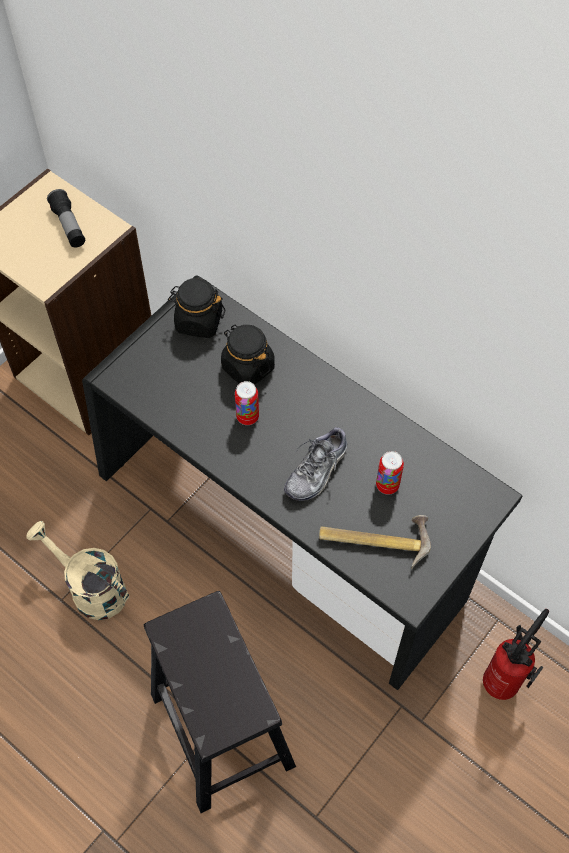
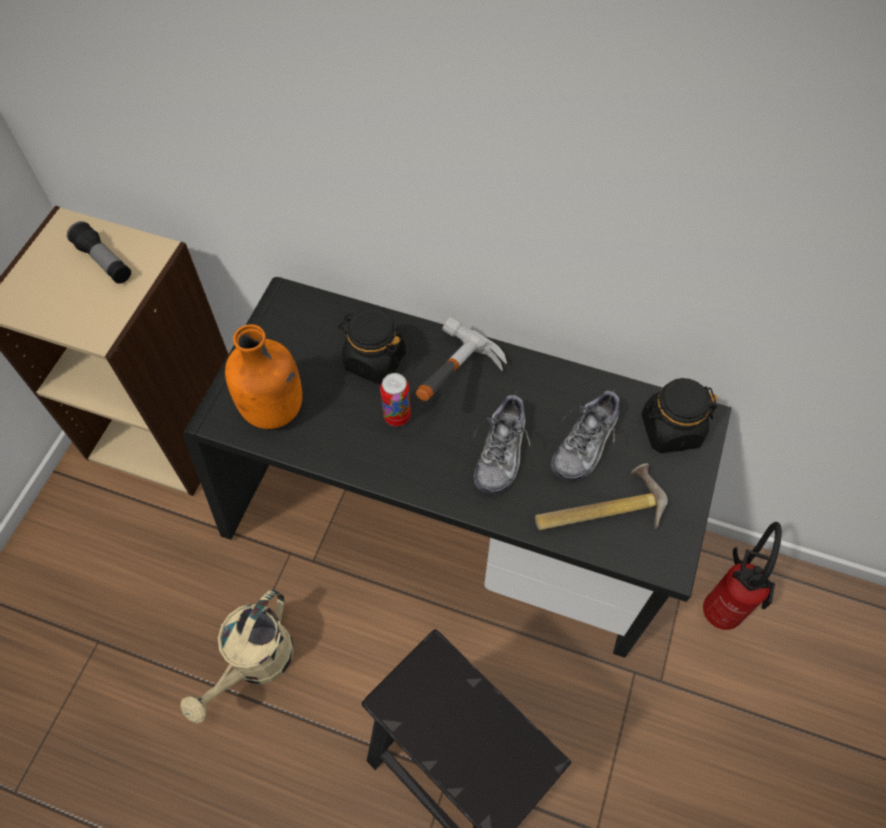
camera: 20 degrees left, 0 degrees up
(90, 588) = (255, 664): beige watering can -> beige watering can turned 75 degrees counterclockwise
(156, 382) = (274, 410): none -> orange bottle
(198, 321) = (297, 326): black jar -> black jar (670, 430)
(298, 400) = (446, 379): none -> hammer
(387, 485) = (585, 443): can -> shoe

